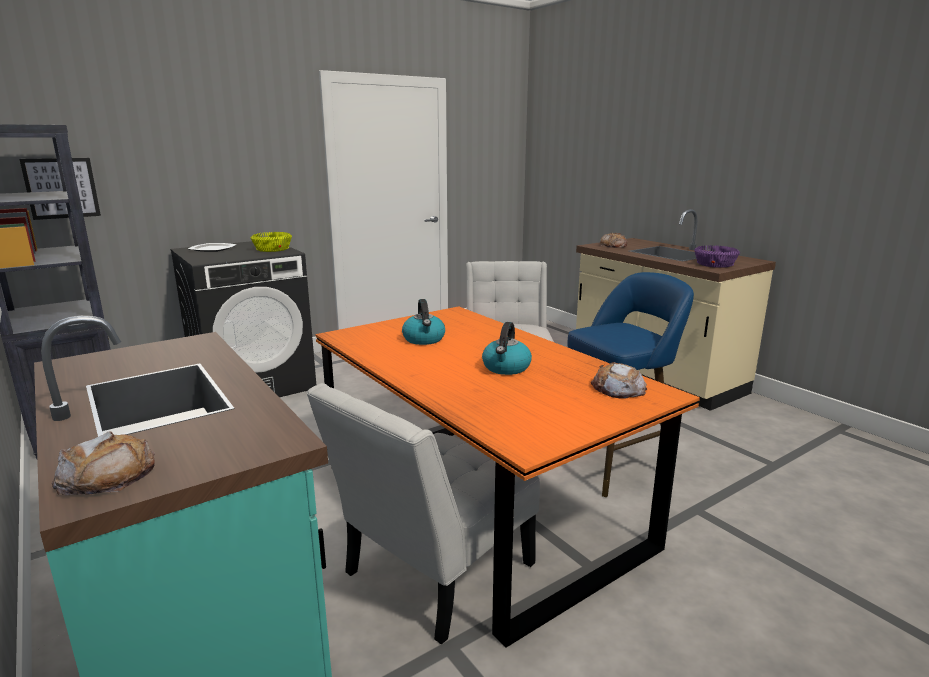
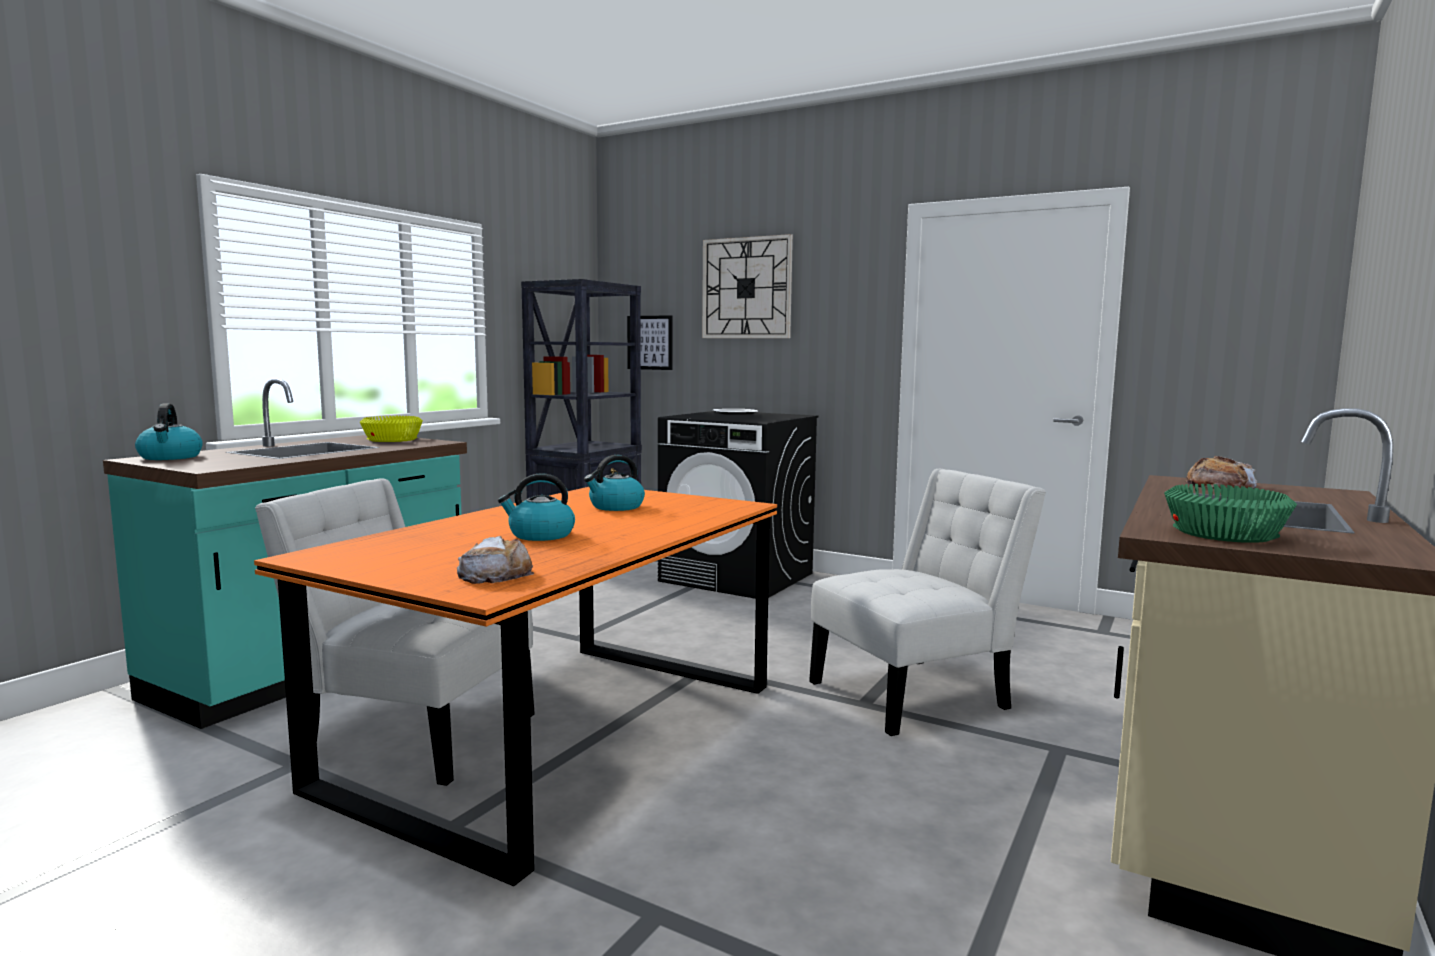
camera: 65 degrees right, 10 degrees down
(107, 474) = (170, 457): bread -> kettle
(180, 131) = (746, 288): none -> wall clock
(272, 249) = (765, 418): yellow bowl -> yellow bowl (391, 439)
(614, 463) = (757, 814): blue stool -> none
(714, 264) = (1221, 533): purple bowl -> green bowl

